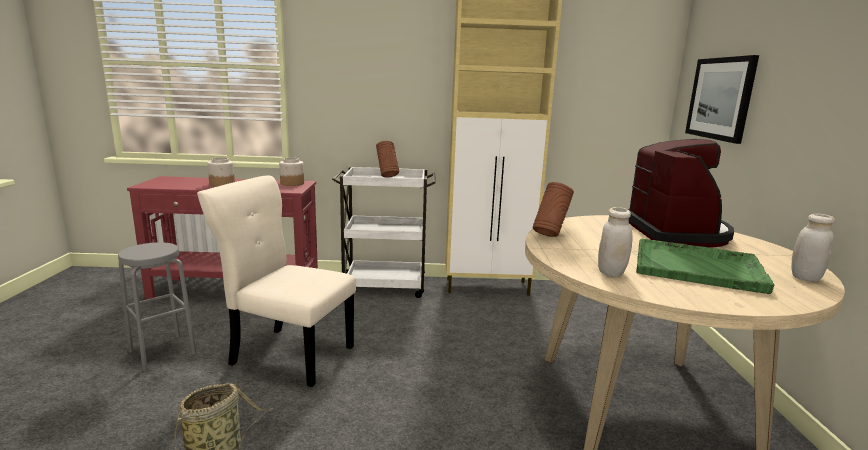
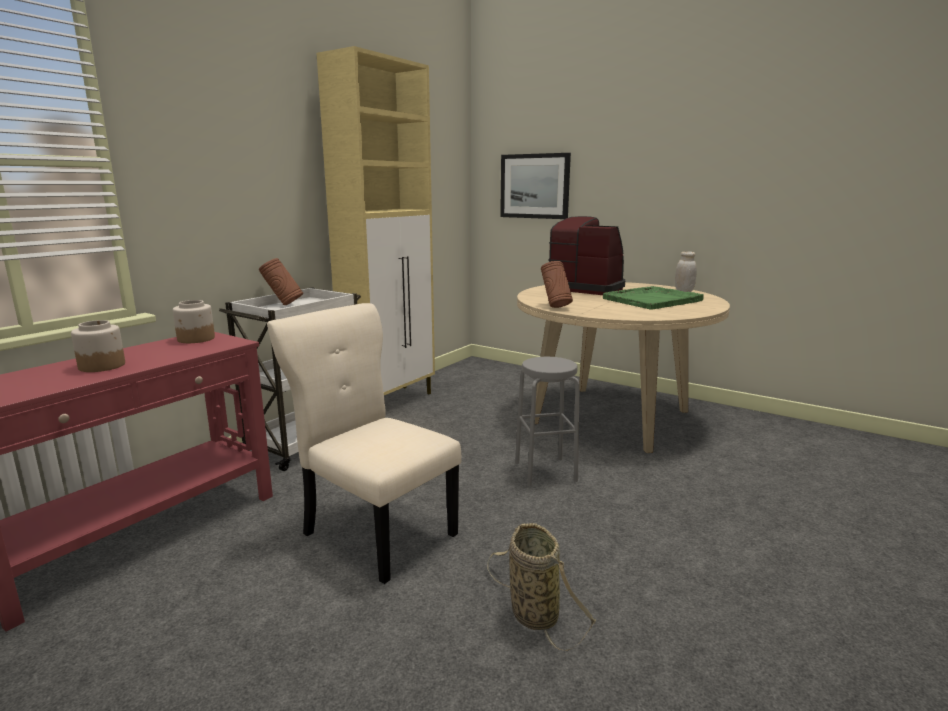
camera: 55 degrees left, 0 degrees up
(162, 352) = (237, 629): grey stool -> grey stool (545, 471)
(289, 354) = (376, 532): beige chair -> beige chair turned 75 degrees clockwise
(611, 272) = (645, 312): white jar -> none

